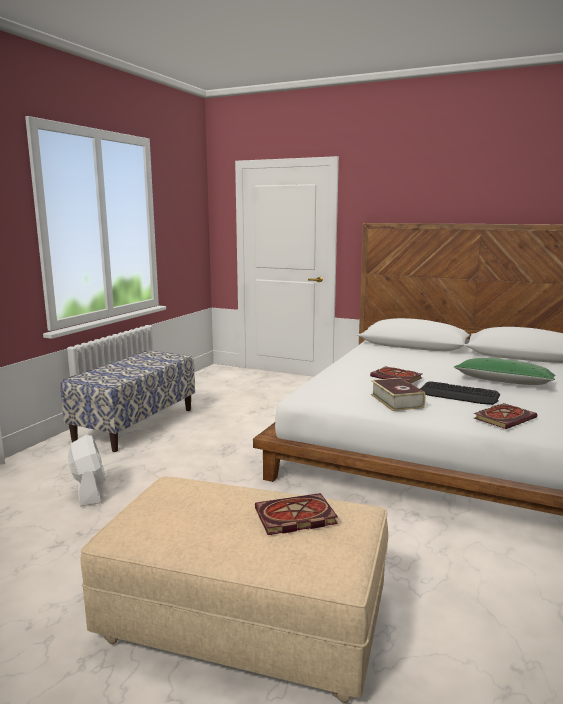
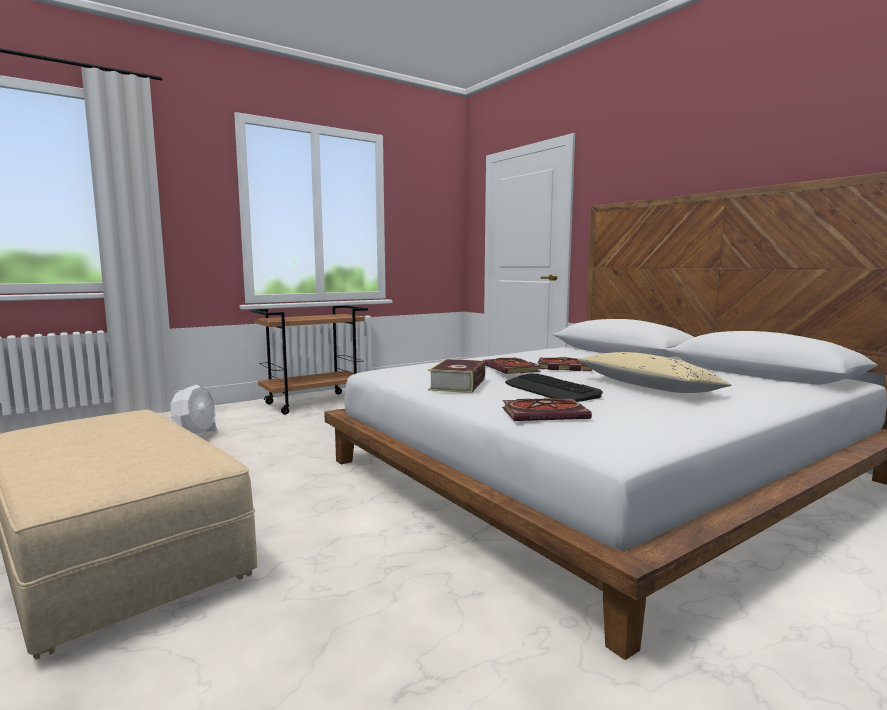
camera: 30 degrees right, 5 degrees down
(135, 424) = (314, 403): bench -> brown cart
(294, 518) = (137, 450): book -> book (563, 367)
(503, 382) = (648, 387): green pillow -> beige pillow

